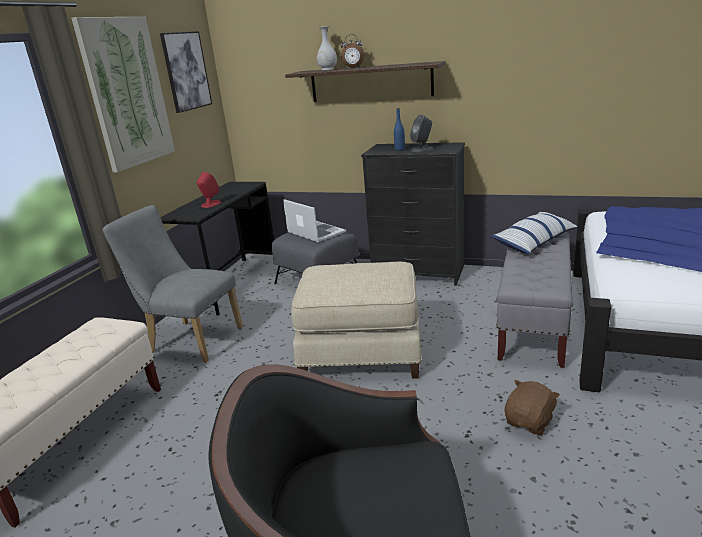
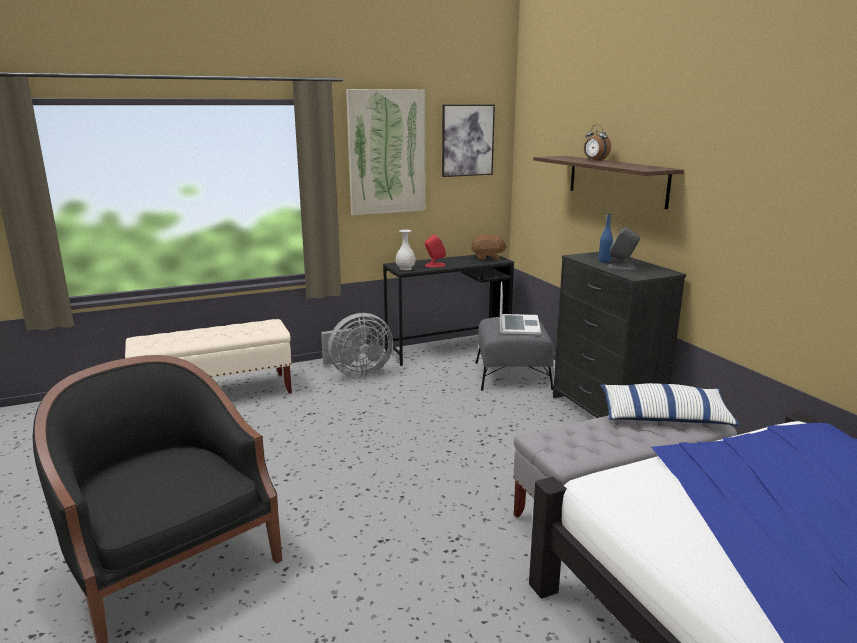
camera: 45 degrees right, 5 degrees down
(190, 340) = (357, 373): grey chair -> grey fan
(328, 69) = (577, 158): white vase -> white vase (405, 269)
(361, 353) = (432, 444): beige ottoman -> none
(530, 422) = (438, 569): brown plush toy -> brown plush toy (487, 258)

